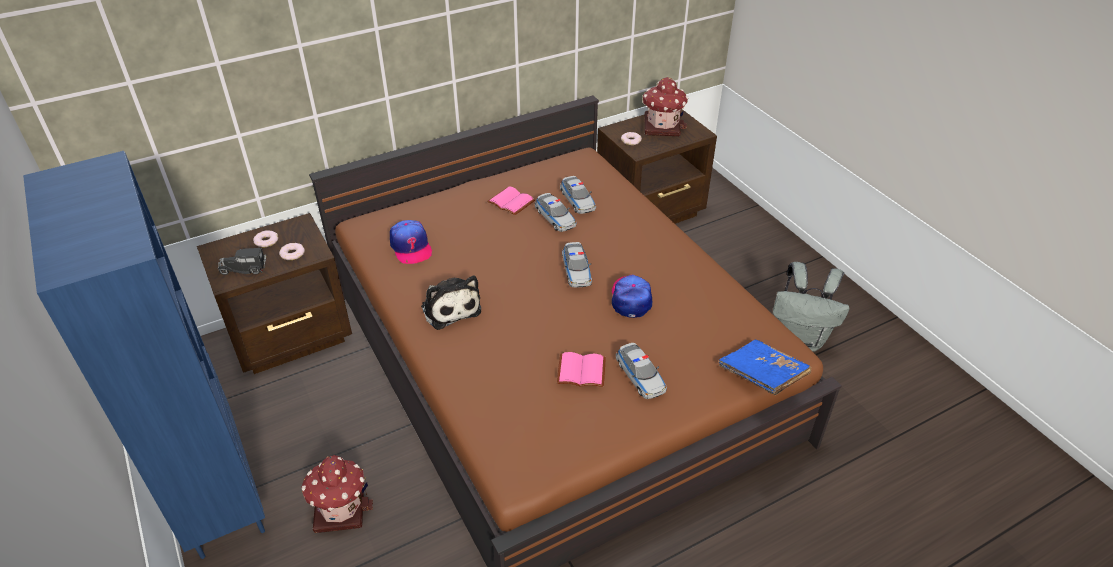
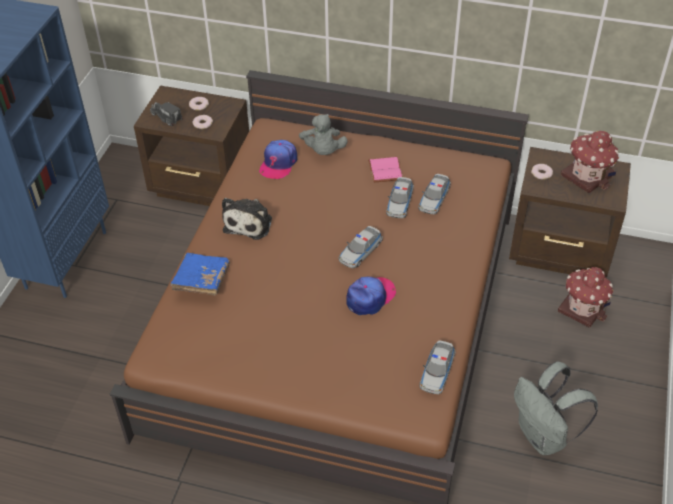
camera: 45 degrees right, 5 degrees up
(340, 507) = (113, 314): toy house -> toy house (583, 307)
(438, 216) = (323, 151): none -> grey plush toy
(580, 372) = (268, 322): pink book -> none
(640, 376) = (302, 353): toy car -> toy car (437, 371)
(762, 376) = (381, 416): blue book -> blue book (201, 281)

